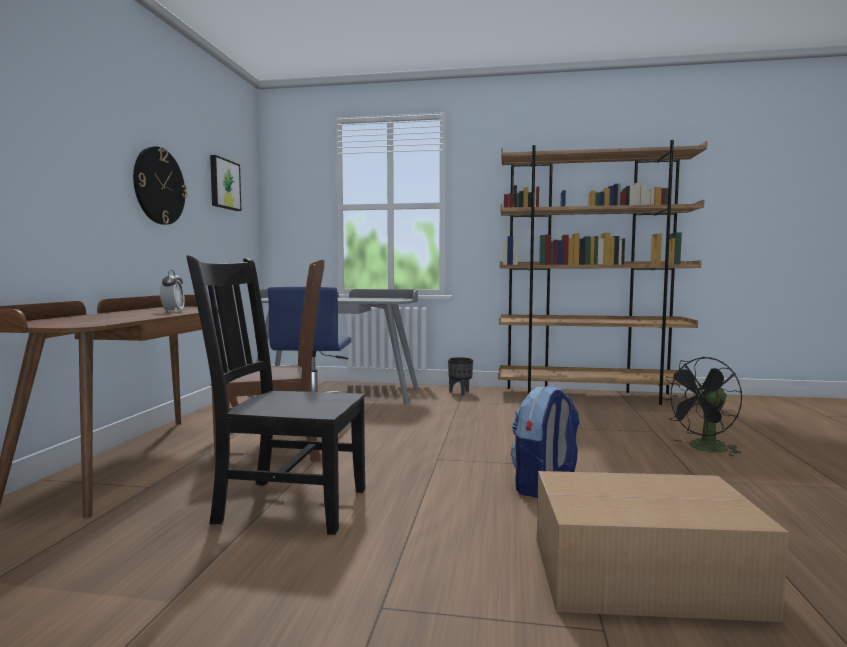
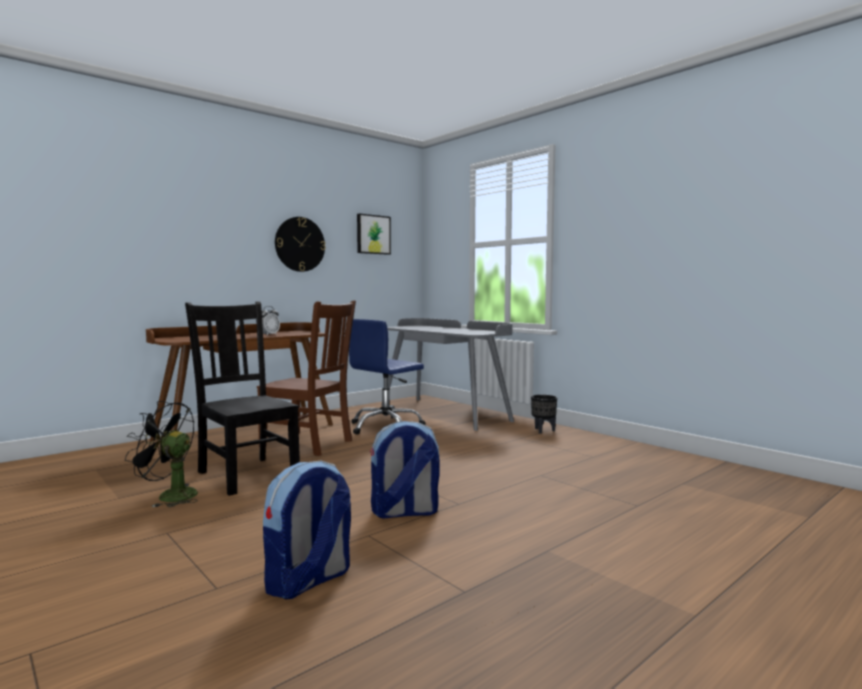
camera: 40 degrees right, 0 degrees up
(590, 396) = (672, 459): brown bookcase -> none
(647, 577) = (308, 581): cardboard box -> backpack
(703, 449) = (641, 534): black fan -> black fan (169, 496)

